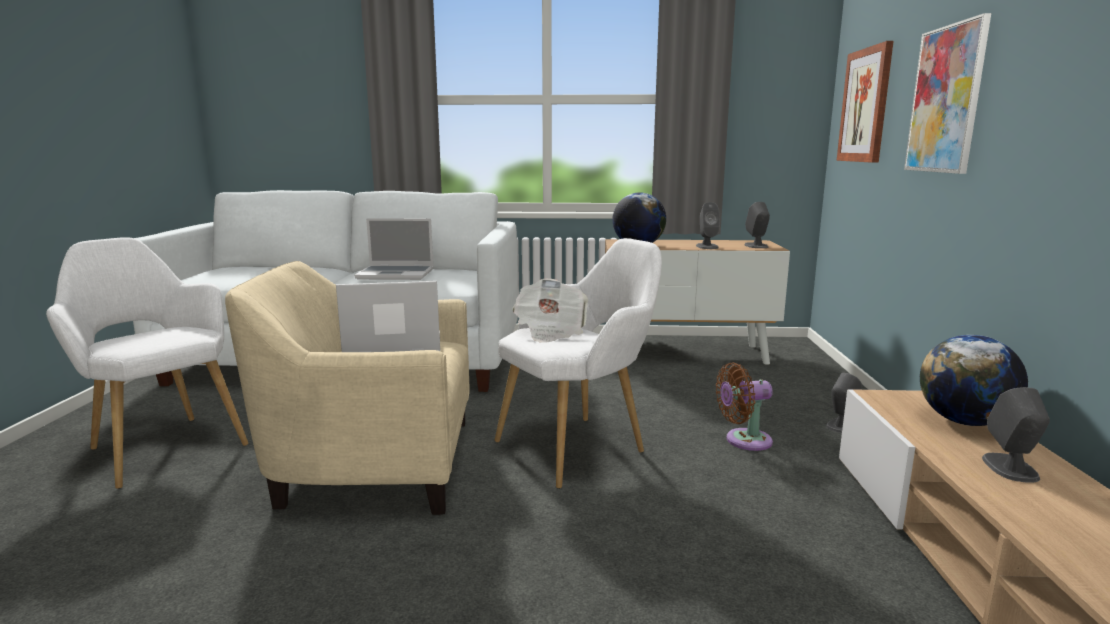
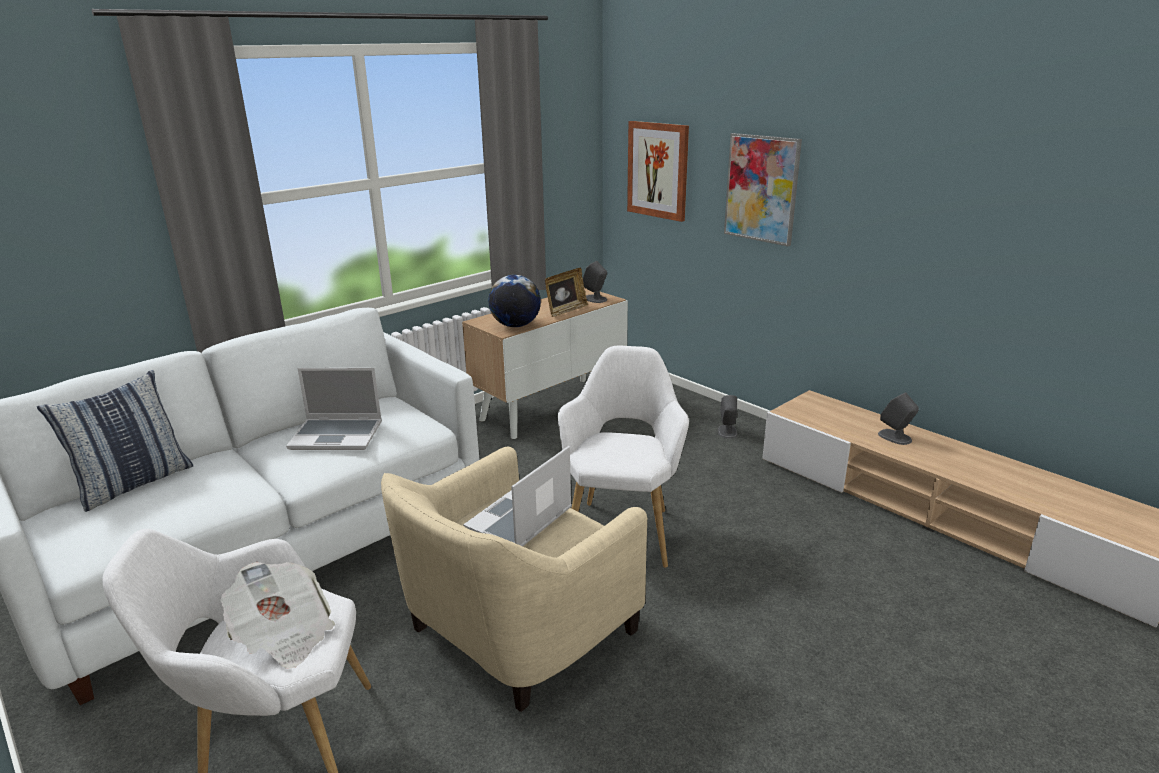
camera: 45 degrees left, 10 degrees up
(268, 266) = (134, 483): none -> pillow
(397, 274) = (338, 435): laptop -> laptop turned 45 degrees clockwise
(550, 331) = (602, 447): newspaper -> newspaper (283, 634)
(707, 246) = (566, 310): grey speaker -> picture frame
(743, 441) = (699, 471): brown fan -> none
(964, 422) = (842, 413): globe -> none

